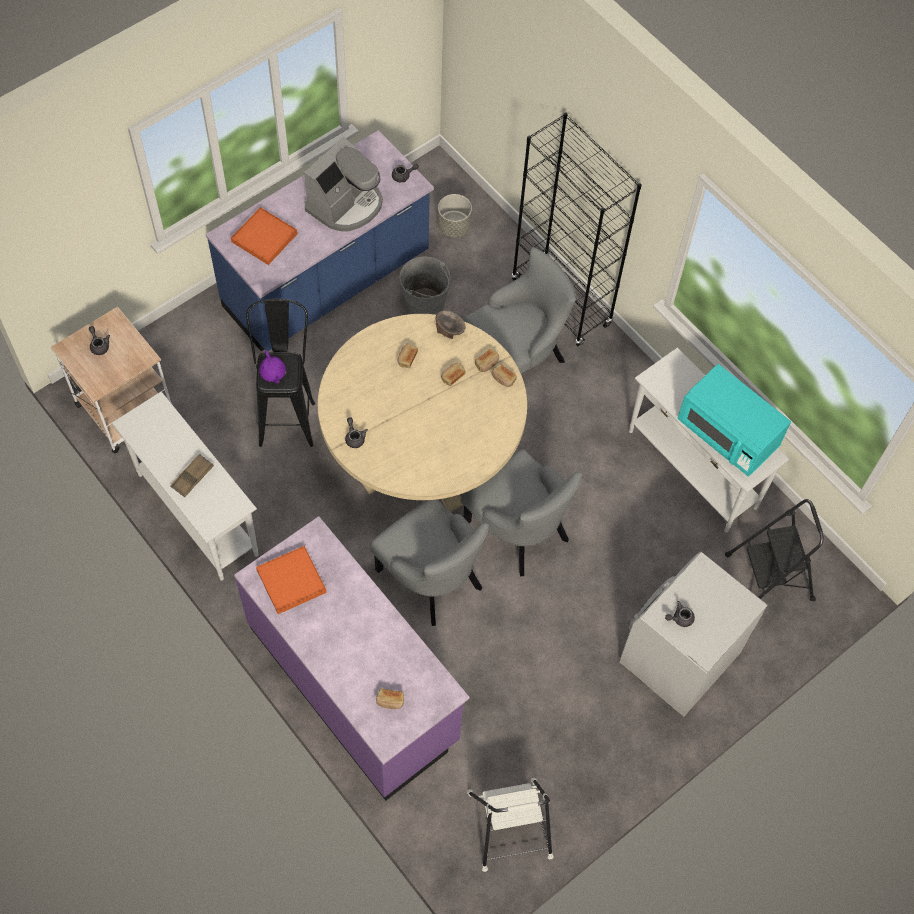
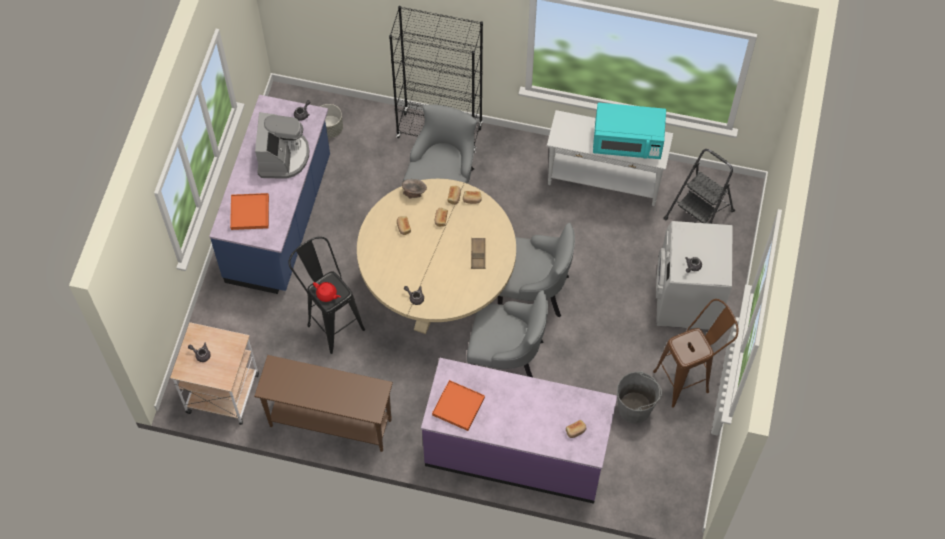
camera: 35 degrees left, 0 degrees up
(192, 477) = (336, 392): brown tray -> brown tray (478, 254)
(196, 514) = (329, 424): white console table -> brown console table
(273, 373) = (327, 294): purple teapot -> red teapot
(424, 306) = (356, 193): grey bucket -> grey bucket (635, 408)
(510, 827) = (675, 464): white step ladder -> none
(605, 745) = (689, 378): none -> brown stool

